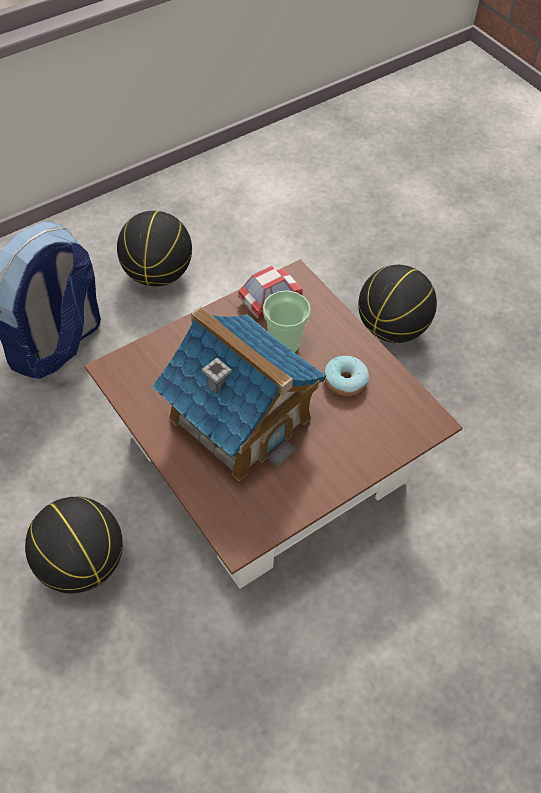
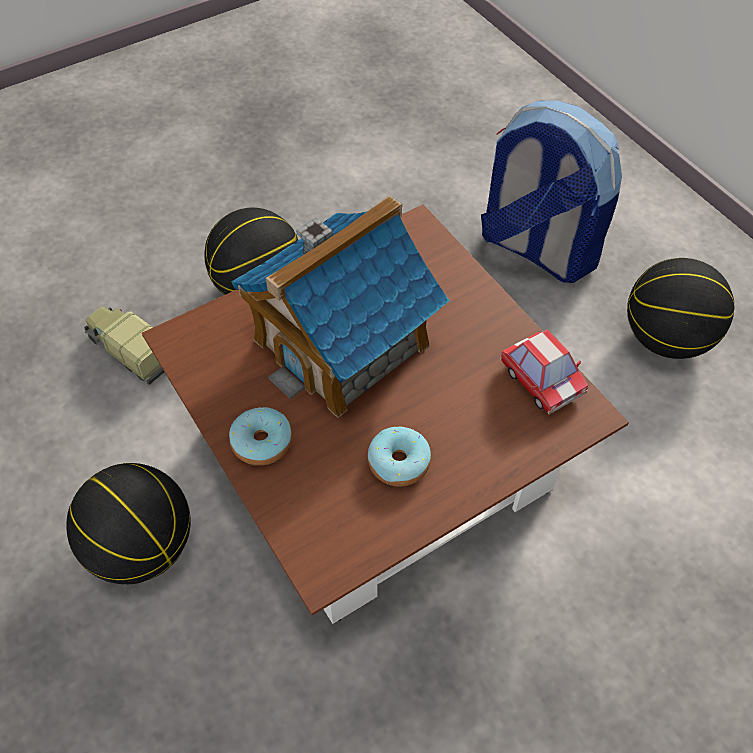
camera: 95 degrees right, 0 degrees up
(156, 675) = (131, 351): none -> toy truck
(284, 344) = (461, 393): cup -> none
(337, 466) = (262, 442): none -> donut
(392, 328) = (614, 639): basketball -> basketball (142, 548)

